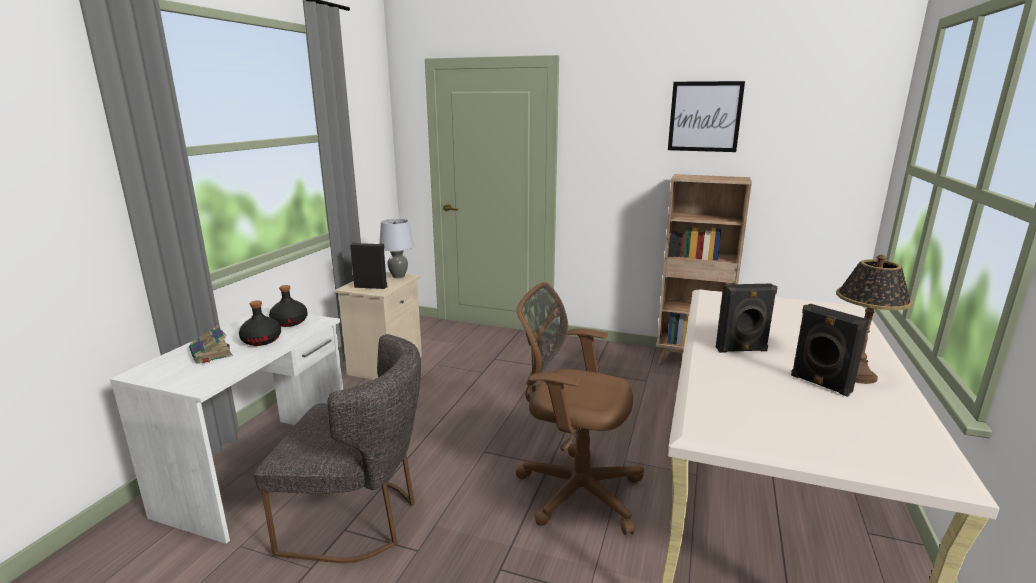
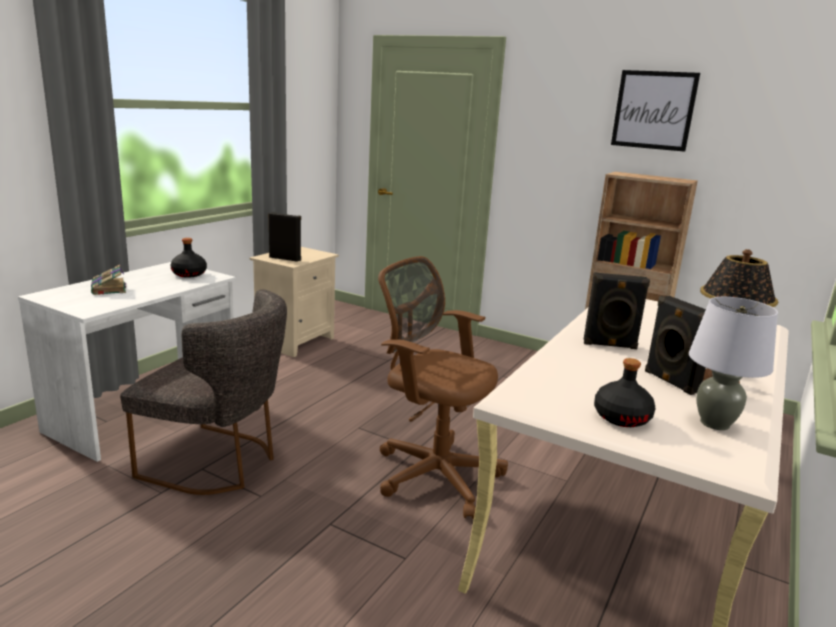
camera: 10 degrees right, 0 degrees up
(261, 340) = (157, 284): black bottle -> black bottle (621, 417)
(398, 276) = (317, 252): grey table lamp -> grey table lamp (714, 423)

